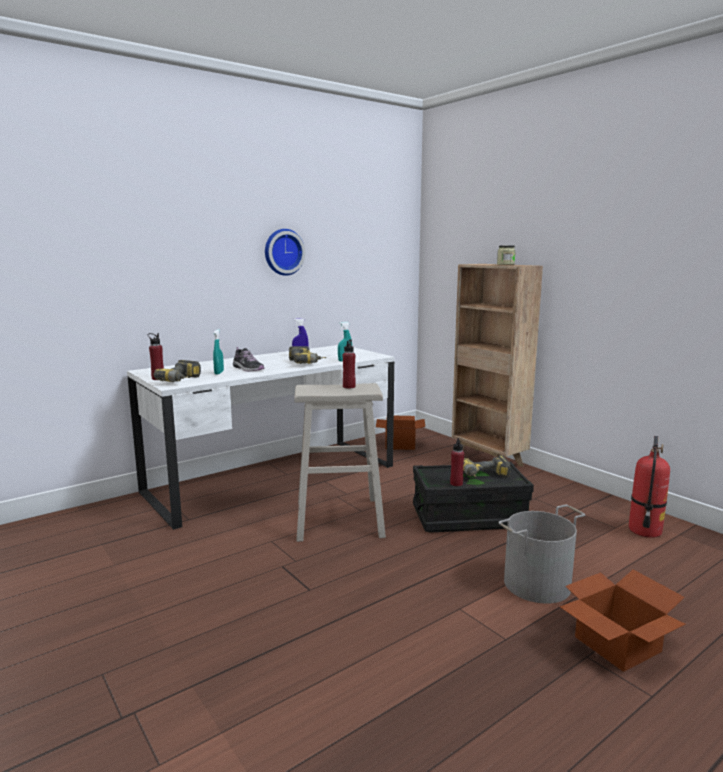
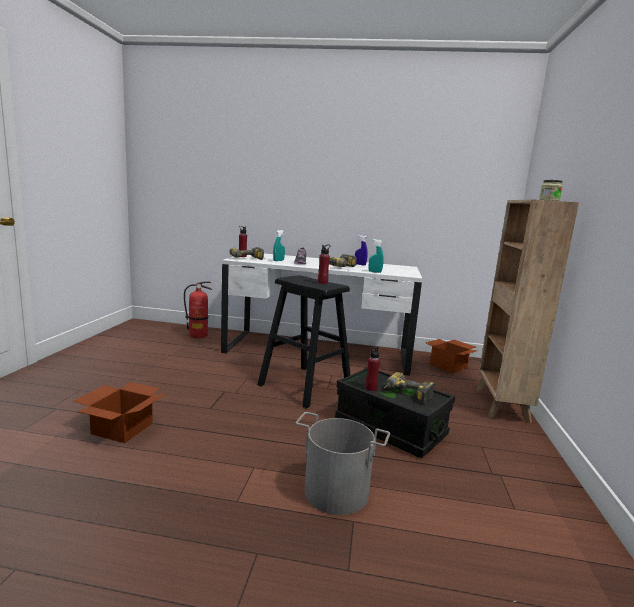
camera: 45 degrees right, 0 degrees up
(283, 252) = (371, 184): wall clock -> none
(338, 518) = (304, 385): beige stool -> black stool
(615, 644) = (294, 566): cardboard box -> cardboard box (122, 427)
(644, 530) = (544, 530): fire extinguisher -> fire extinguisher (198, 335)

